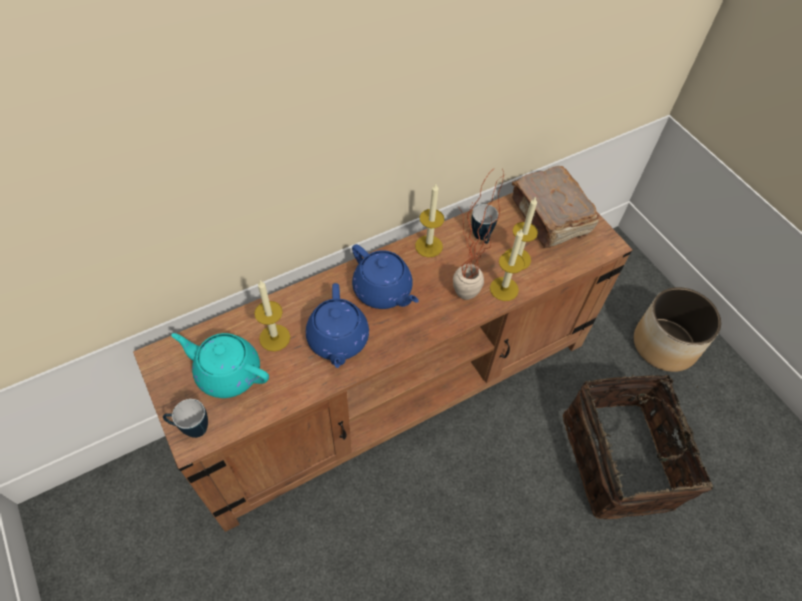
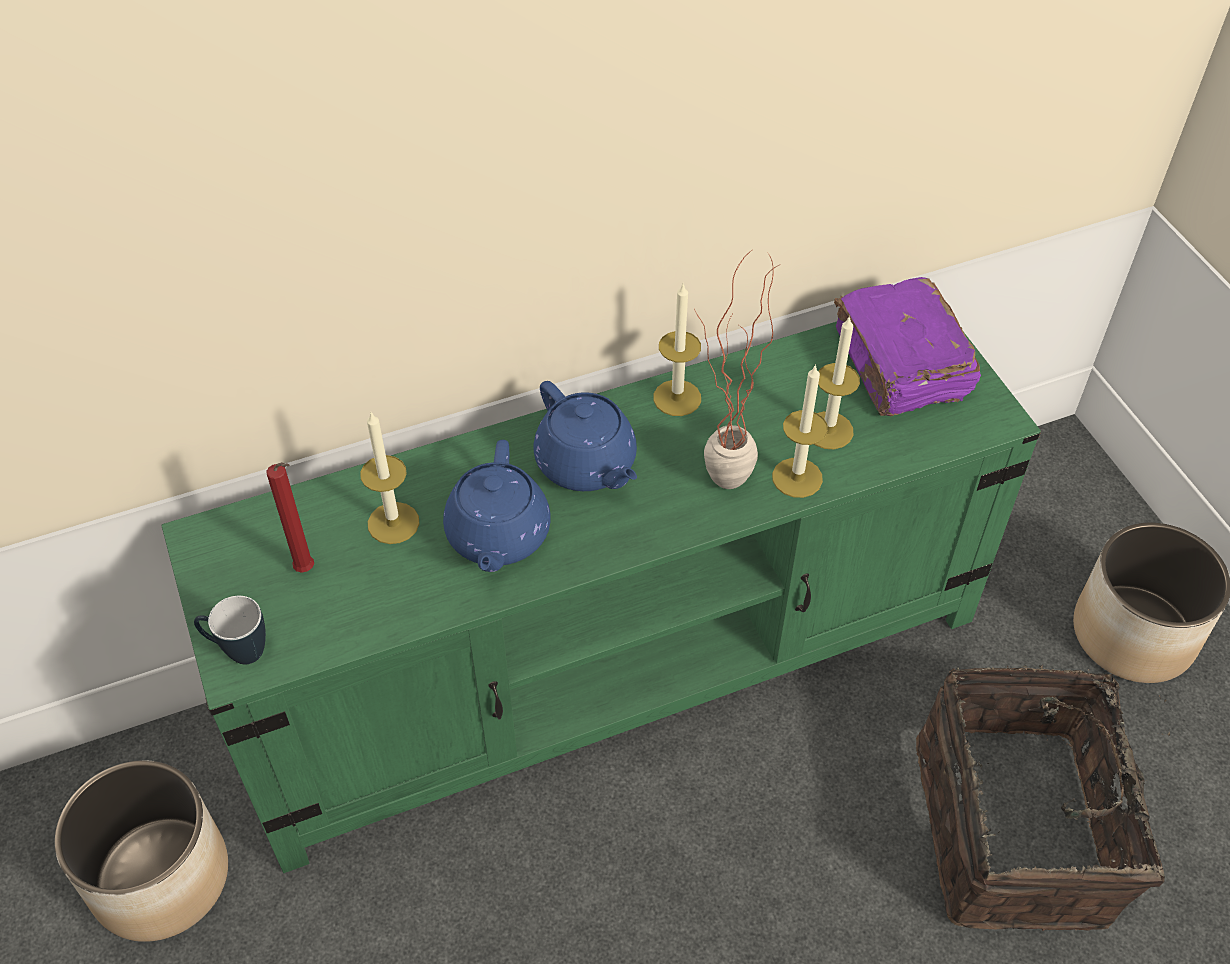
camera: 10 degrees right, 5 degrees down
(153, 542) = (159, 876): none -> planter
(227, 372) = (307, 570): turquoise teapot -> red candle
(395, 388) = (616, 663): brown tv stand -> green tv stand
(482, 238) = (772, 392): mug -> none
(550, 217) = (900, 366): brown book -> purple book

